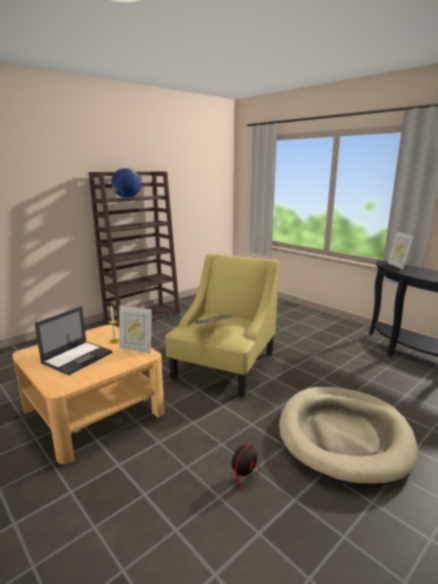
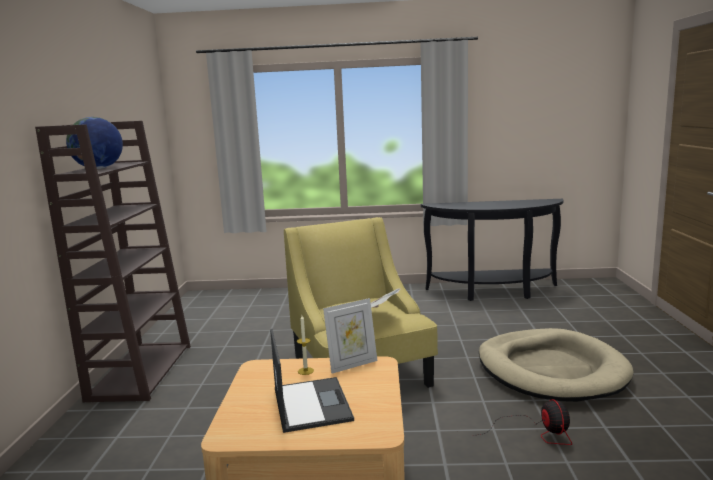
camera: 45 degrees left, 5 degrees down
(397, 266) = (449, 204): picture frame -> none

